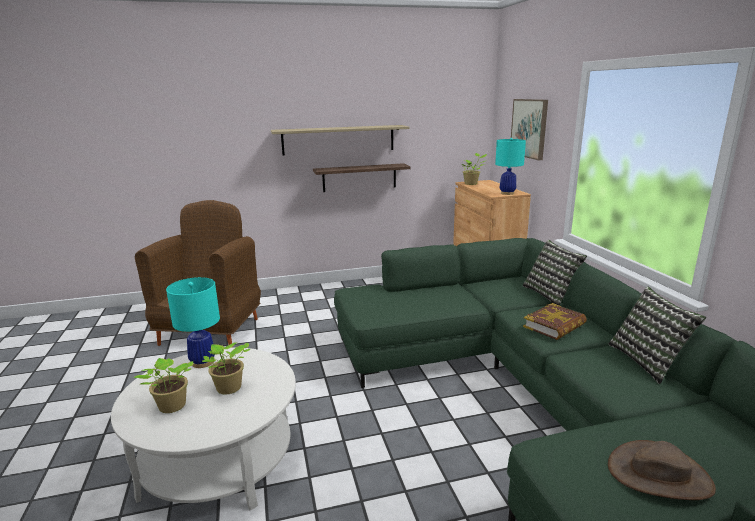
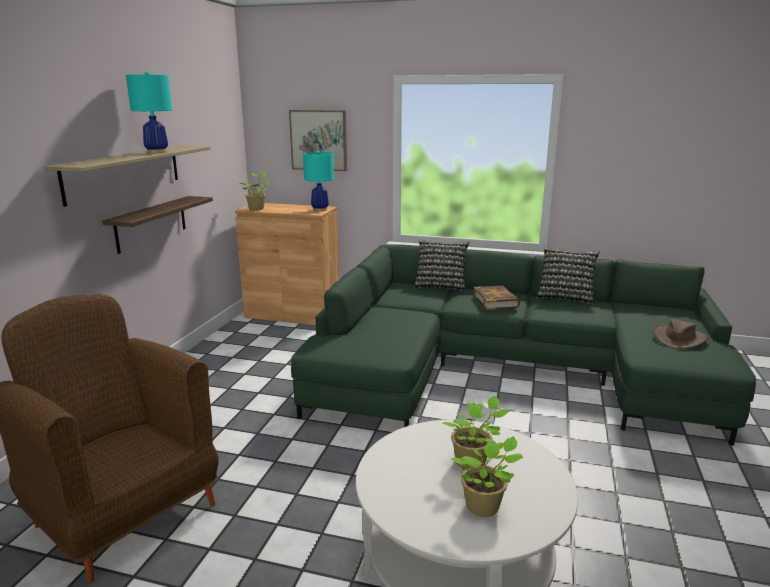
camera: 60 degrees left, 0 degrees up
(202, 362) = (392, 471): turquoise table lamp -> turquoise table lamp (157, 152)

